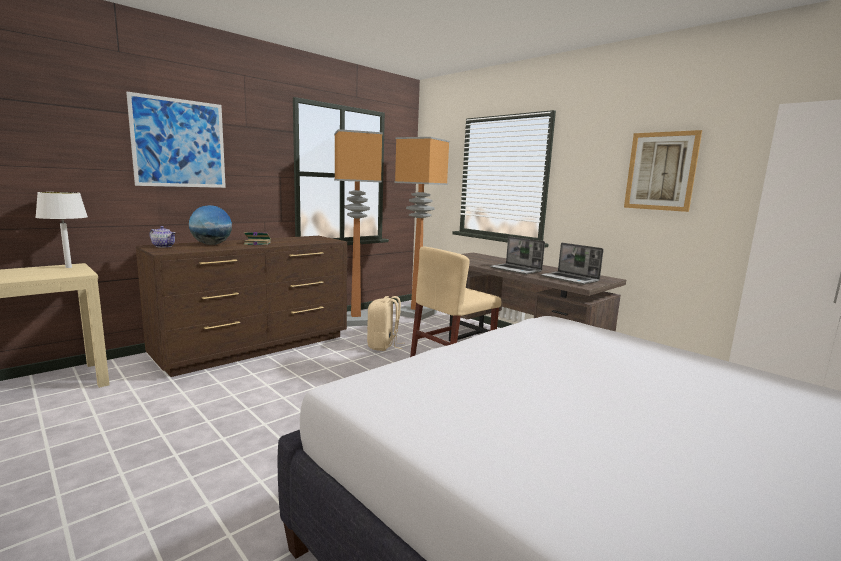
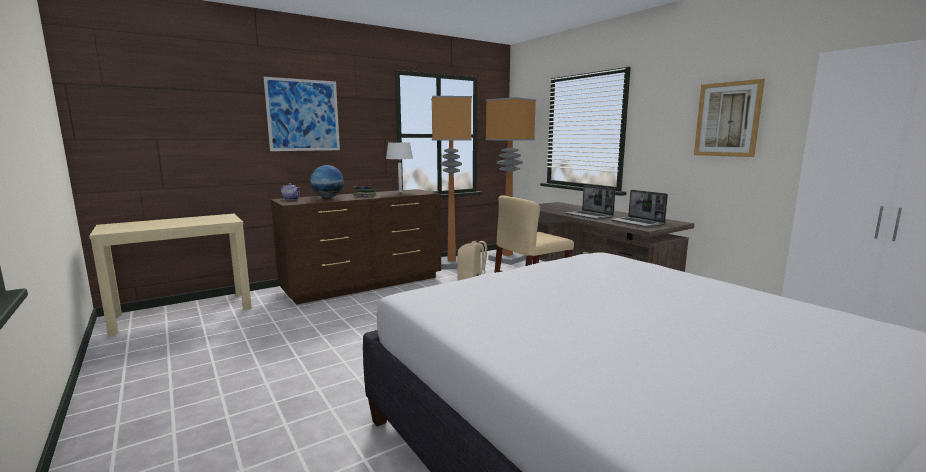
camera: 10 degrees right, 0 degrees up
(68, 267) = (222, 216): white table lamp -> white table lamp (400, 192)

